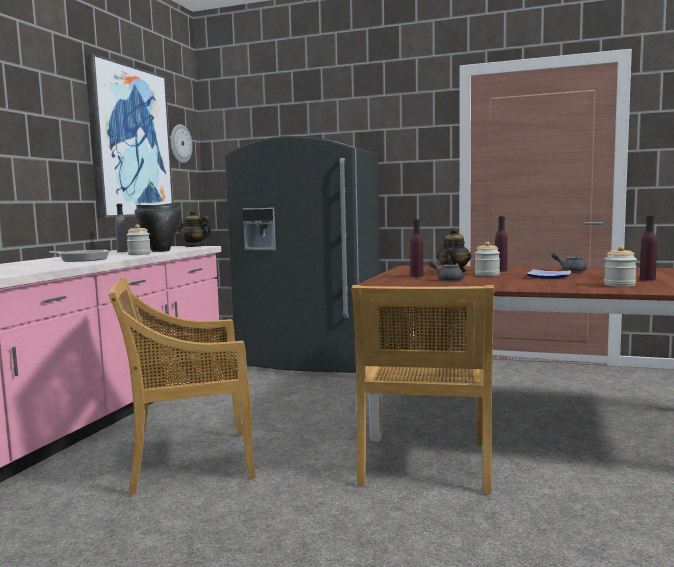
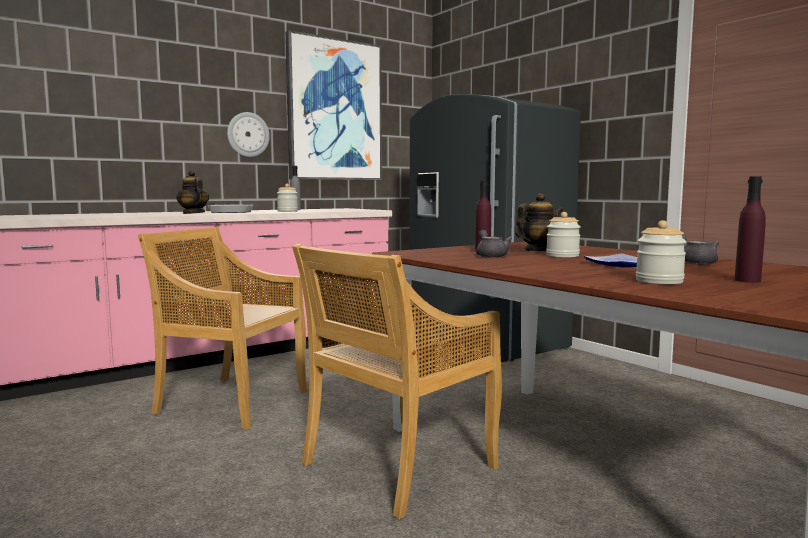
camera: 35 degrees right, 0 degrees up
(161, 251) = (320, 210): black cooking pot -> none
(180, 144) = (402, 111): wall clock -> wall clock (248, 134)
(194, 246) = (370, 209): teapot -> teapot (193, 213)
(500, 270) = (604, 254): purple bottle -> none

